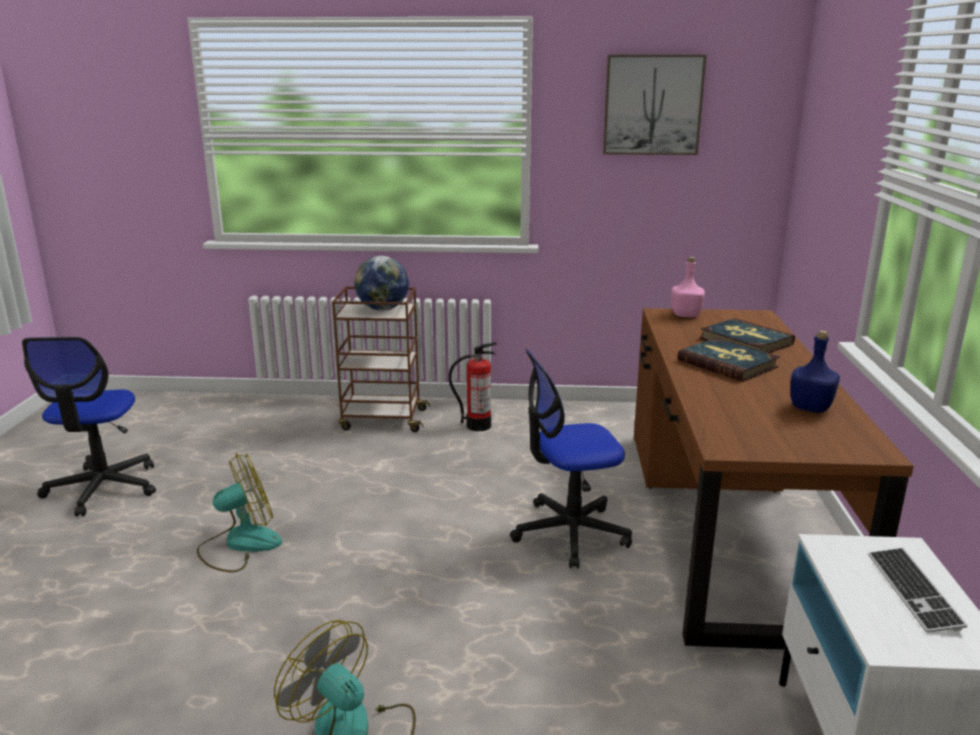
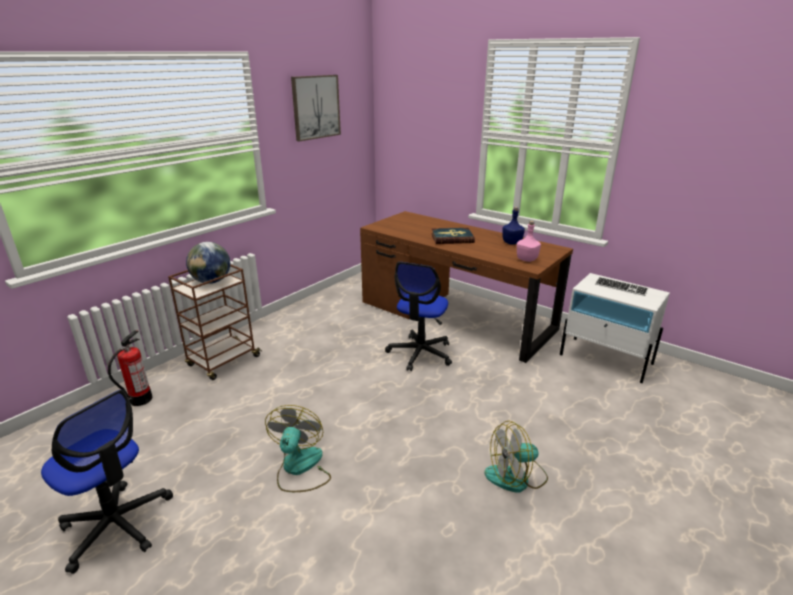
camera: 55 degrees left, 5 degrees up
(478, 425) = (283, 335): fire extinguisher -> fire extinguisher (140, 399)
(686, 315) = (385, 224): pink bottle -> pink bottle (527, 259)
(745, 341) = (432, 227): book -> none

